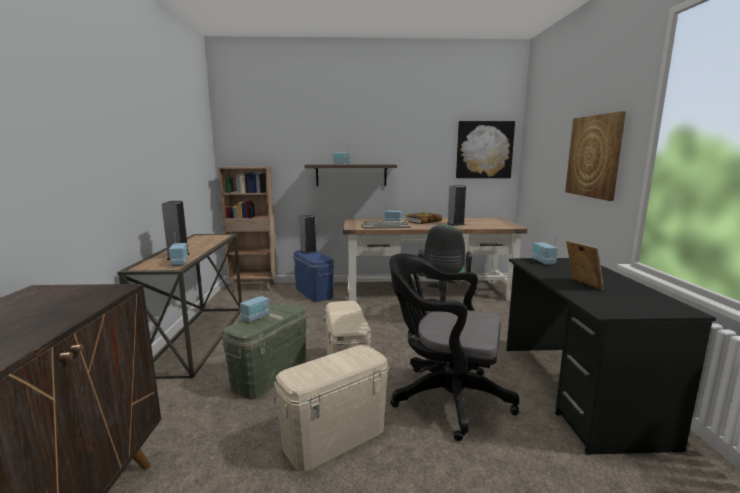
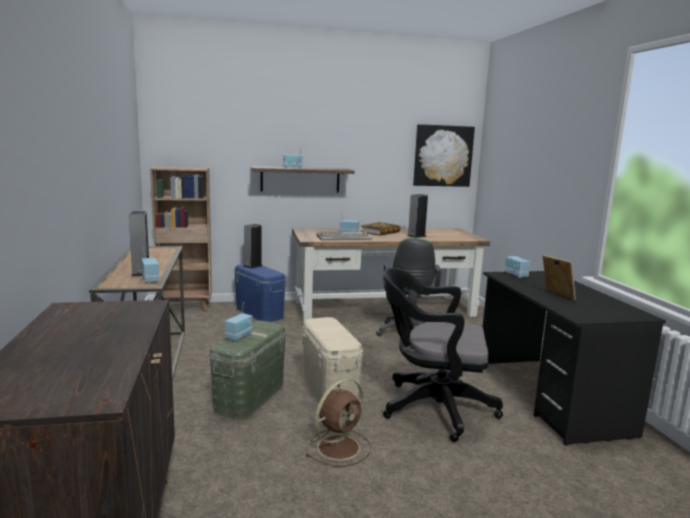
camera: 10 degrees left, 0 degrees up
(335, 437) = (340, 447): beige storage box -> brown fan
(594, 156) = (559, 172): picture -> none

